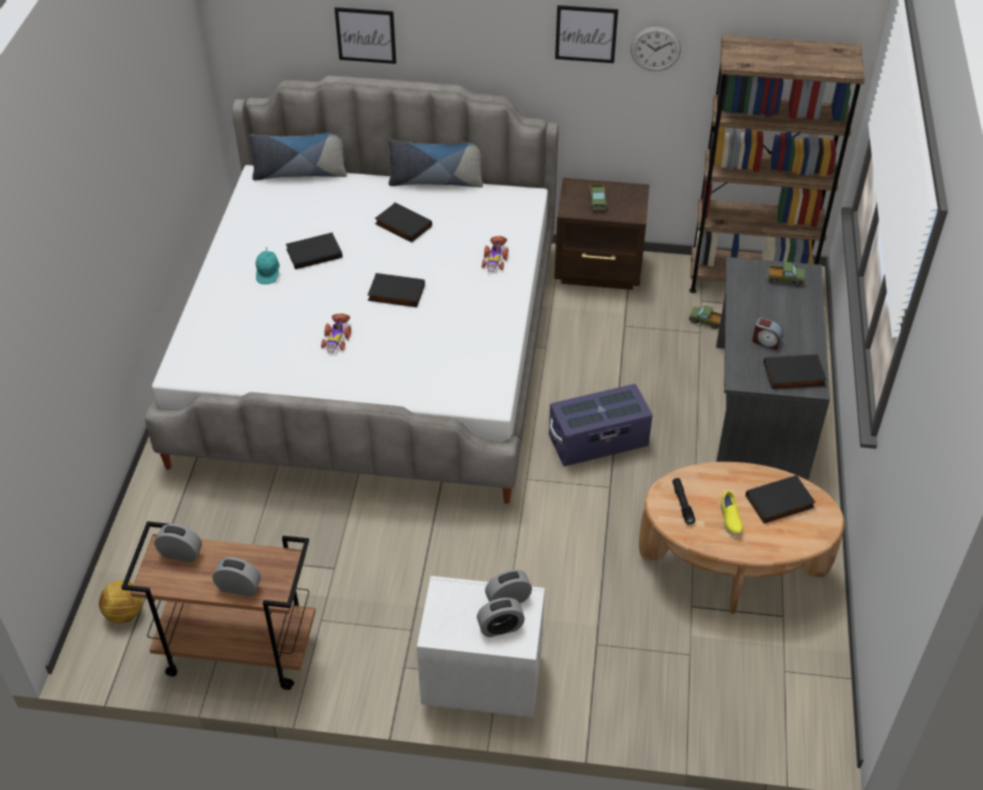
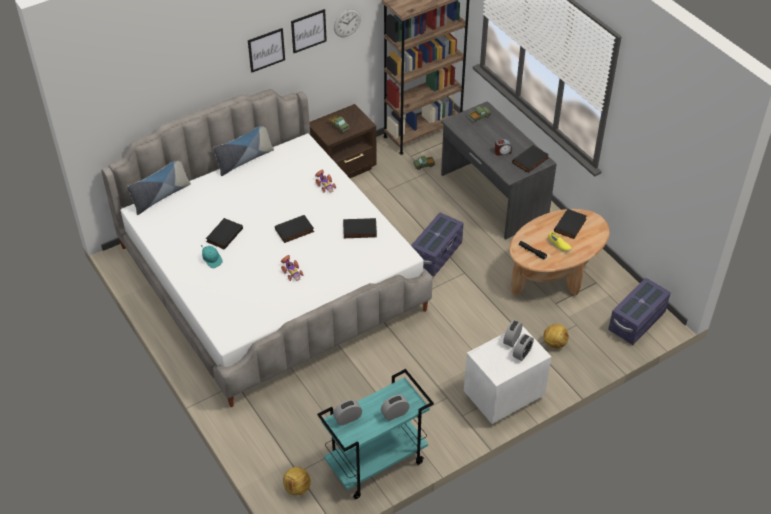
camera: 40 degrees left, 0 degrees up
(237, 651) = (375, 464): brown cart -> turquoise cart
(366, 35) = (179, 89): picture -> picture (266, 50)
(402, 225) = (254, 194): black book -> black book (359, 230)
(629, 659) = (554, 344): none -> football
(784, 710) = (636, 321): none -> purple storage box

